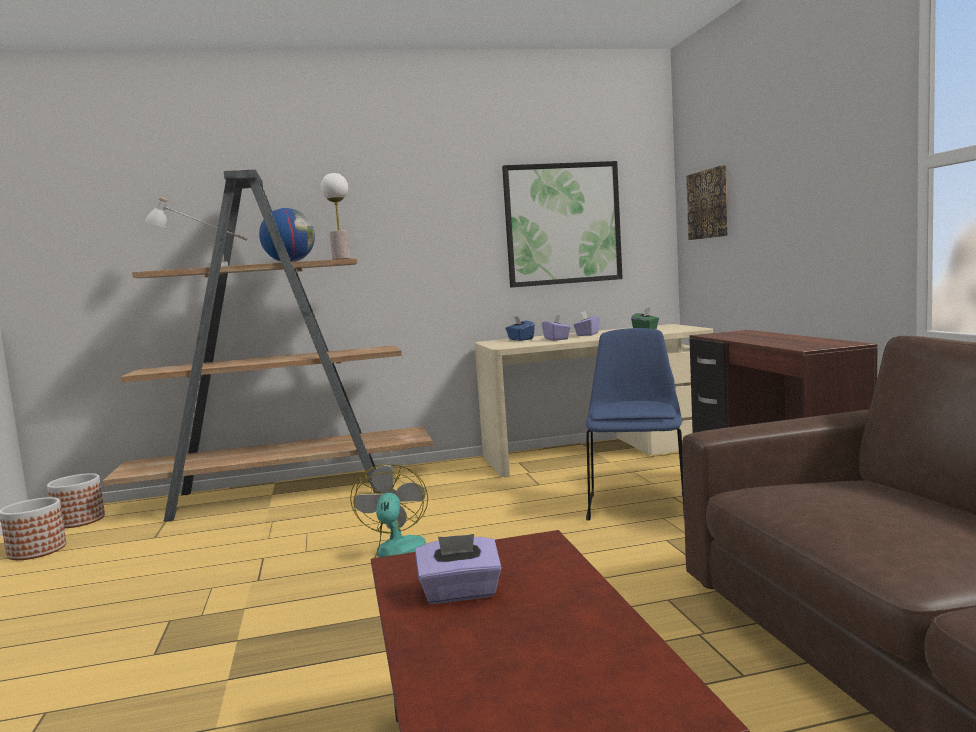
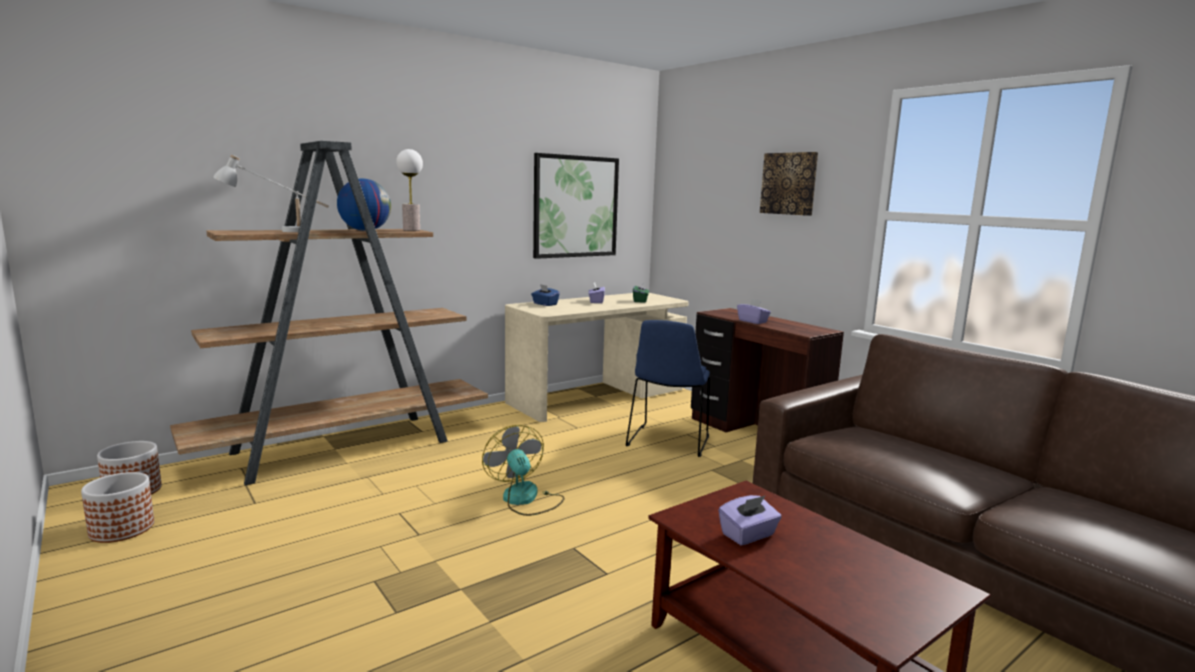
camera: 25 degrees left, 5 degrees up
(556, 339) = (579, 306): purple tissue box -> purple tissue box (753, 321)
(637, 505) = (668, 442): blue chair -> blue chair turned 150 degrees counterclockwise
(709, 204) = (690, 204): picture -> picture (789, 183)

